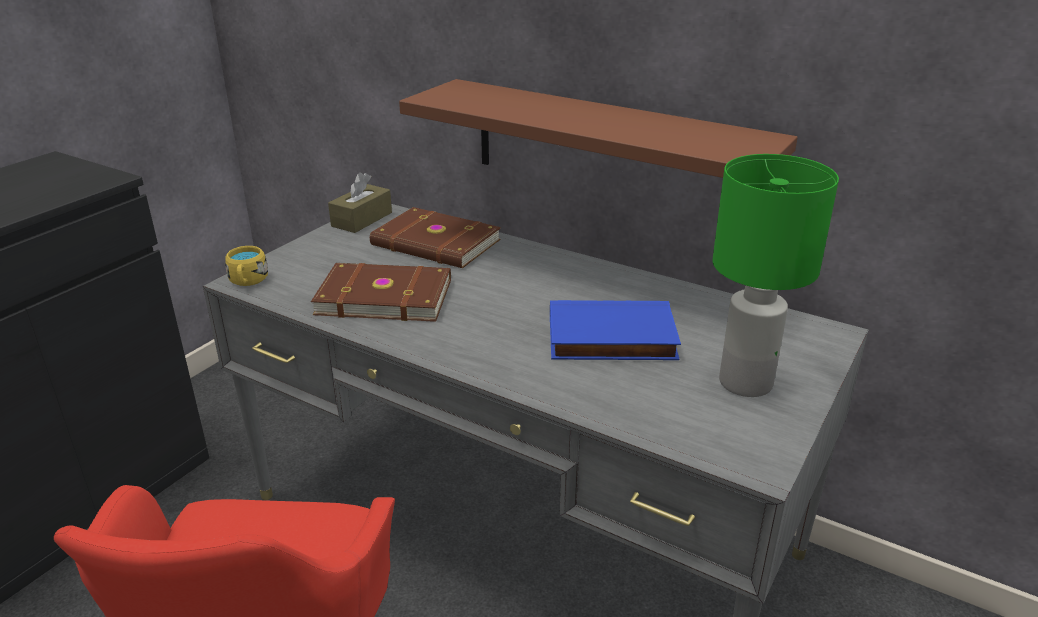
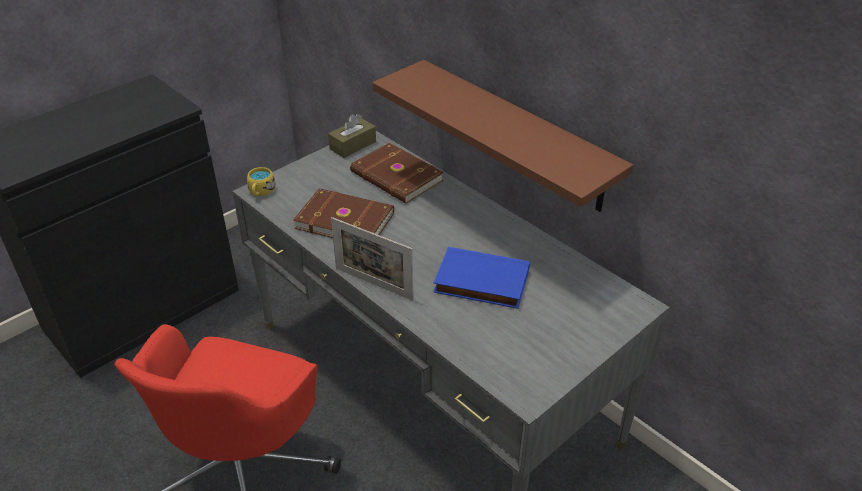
camera: 15 degrees right, 10 degrees up
(459, 362) = (373, 284): none -> picture frame
(744, 382) = (553, 334): green table lamp -> none

